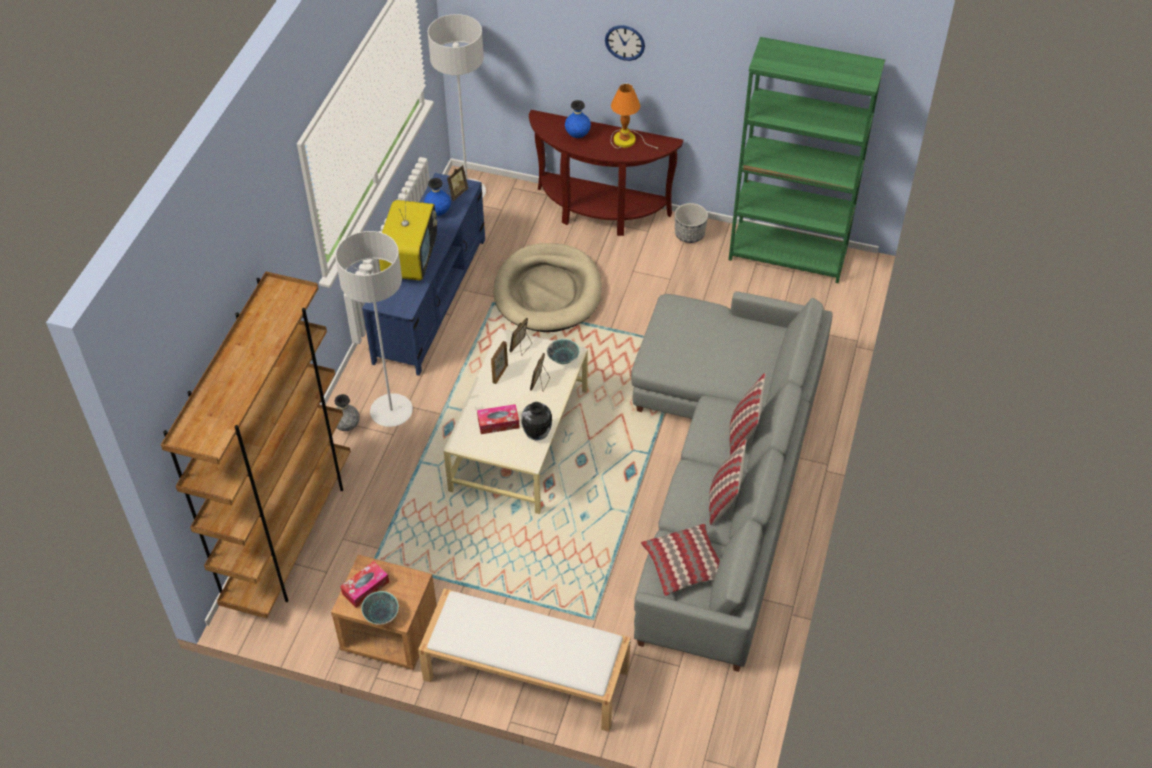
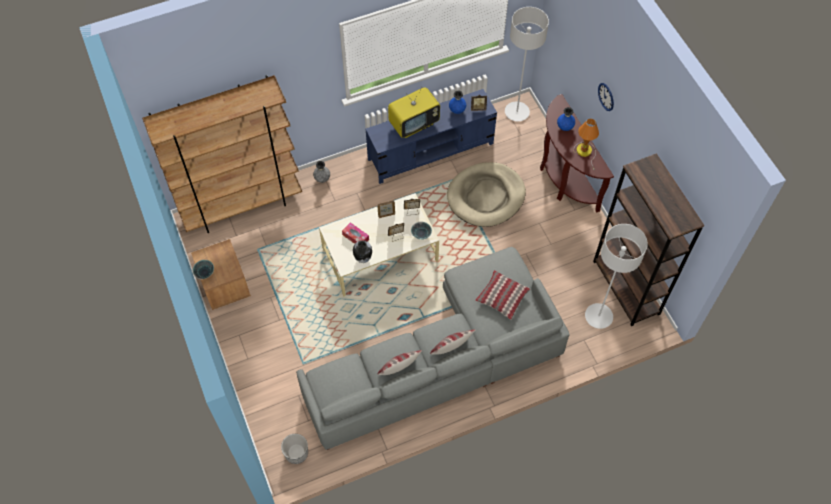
camera: 50 degrees right, 10 degrees up
(365, 588) = (214, 256): tissue box -> none
(391, 411) = (347, 189): grey floor lamp -> grey floor lamp (598, 316)
(524, 674) = (248, 357): white bench -> none
(684, 565) = (342, 379): pillow -> pillow (502, 298)
(689, 234) = (592, 230): planter -> planter (296, 453)
(788, 256) = (626, 287): green bookcase -> brown bookcase

